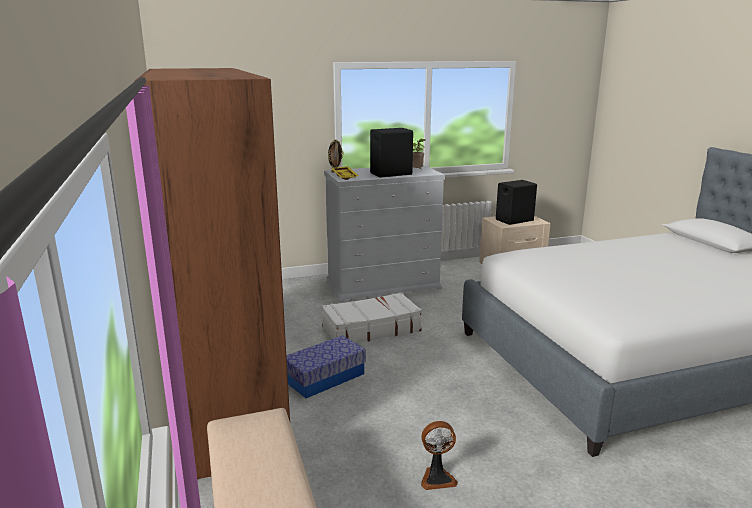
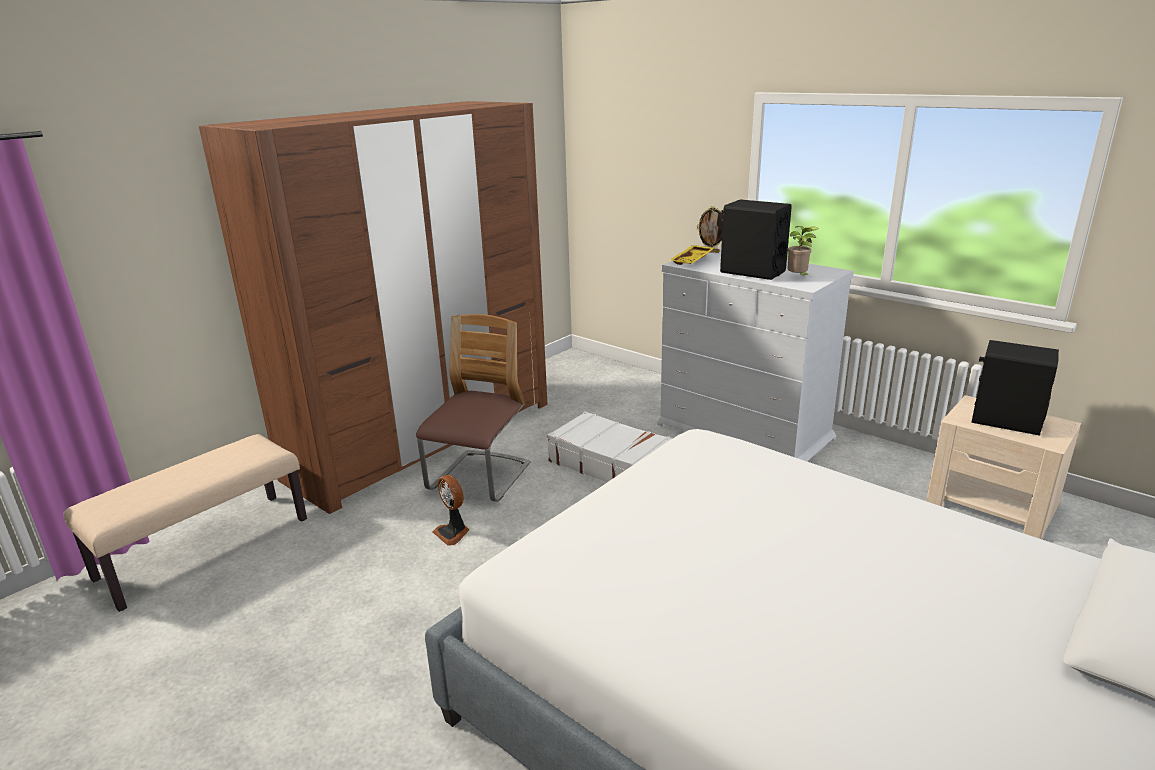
camera: 60 degrees right, 5 degrees up
(325, 377) = (479, 478): storage box -> chair
(437, 478) = (339, 605): fan -> fan (453, 533)

